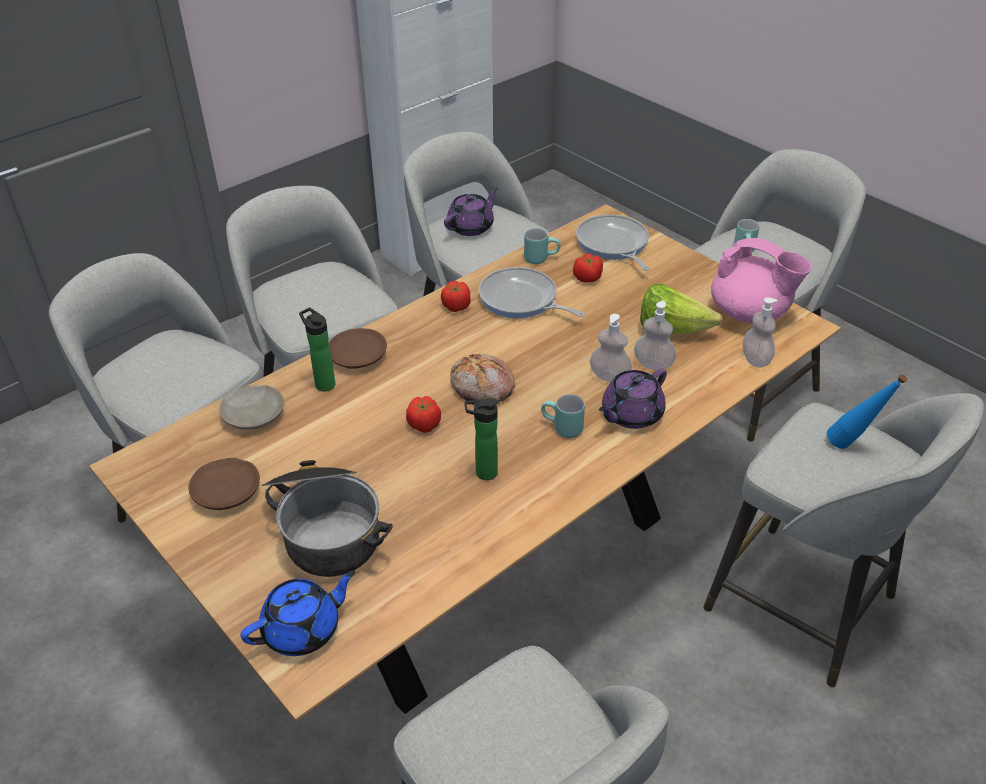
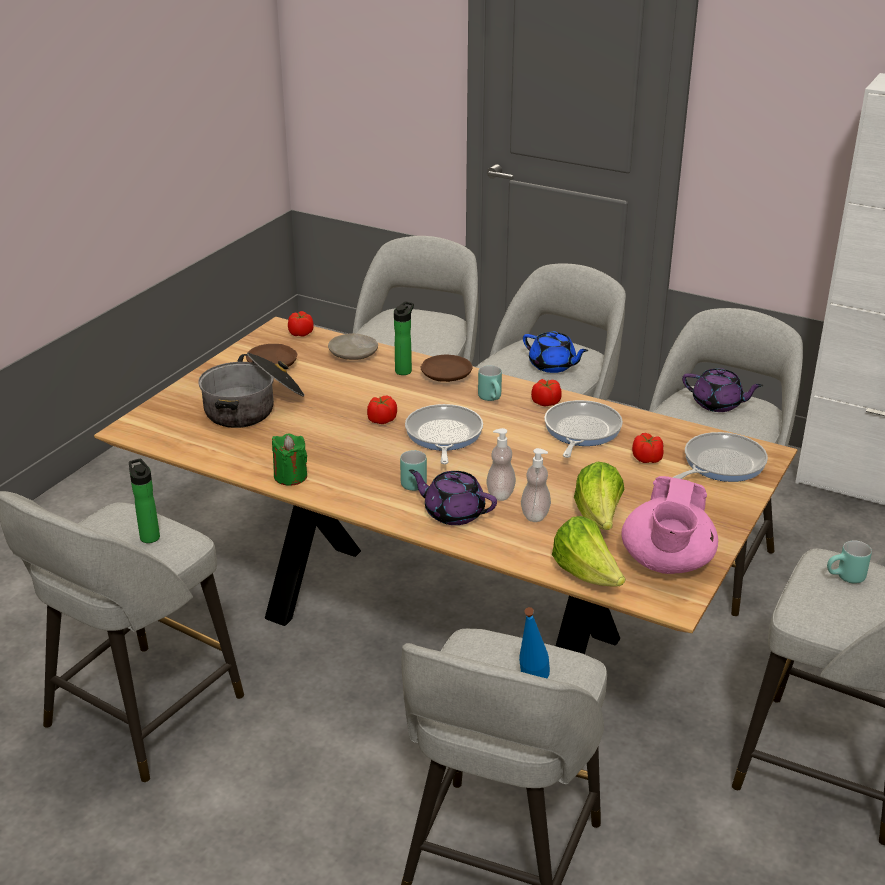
camera: 70 degrees right, 10 degrees down
(161, 450) = (301, 333): none -> tomato
(303, 630) = (162, 420): blue teapot -> blue teapot (553, 366)
(482, 387) = (443, 436): bread -> frying pan
(483, 473) = (340, 455): bottle -> bottle (149, 536)
(508, 523) = (290, 476): none -> green candle
(541, 258) = (658, 429): turquoise mug -> turquoise mug (493, 399)
(755, 359) = (586, 575): soap dispenser -> lettuce

